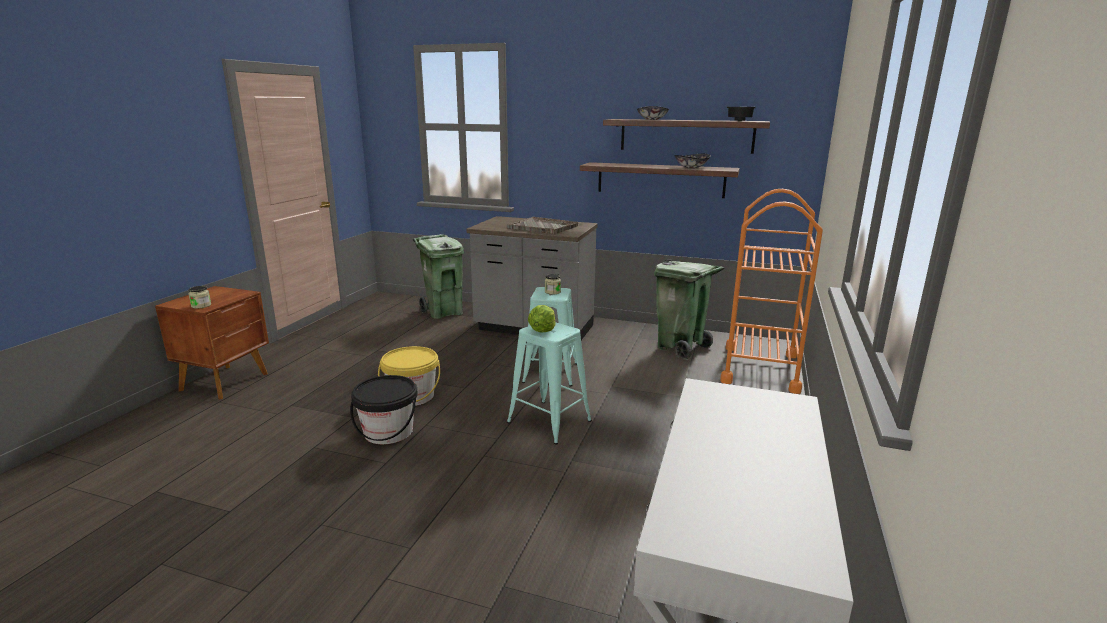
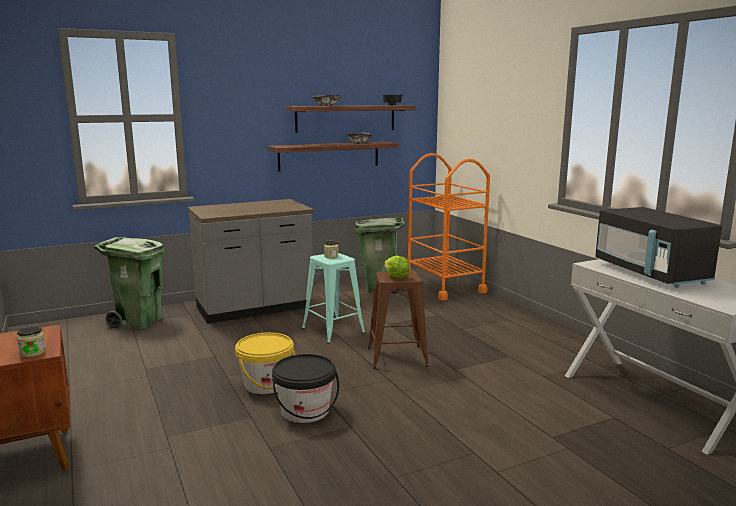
camera: 45 degrees left, 5 degrees down
(543, 227) = (263, 207): grey tray -> none
(549, 421) = (397, 357): turquoise stool -> brown stool
(744, 434) = (650, 273): none -> black microwave

